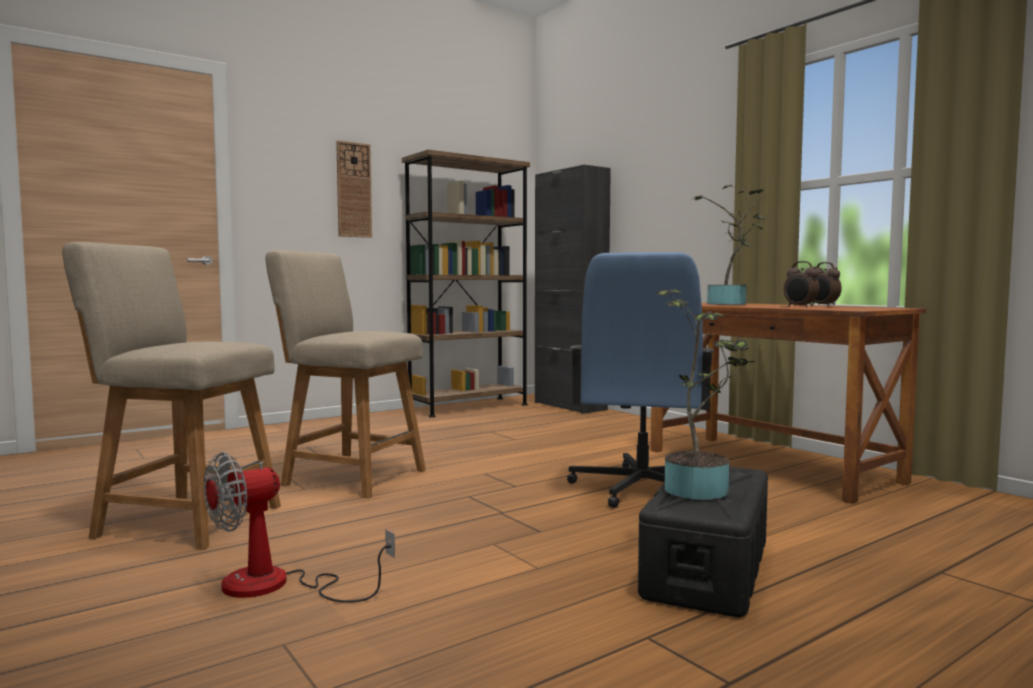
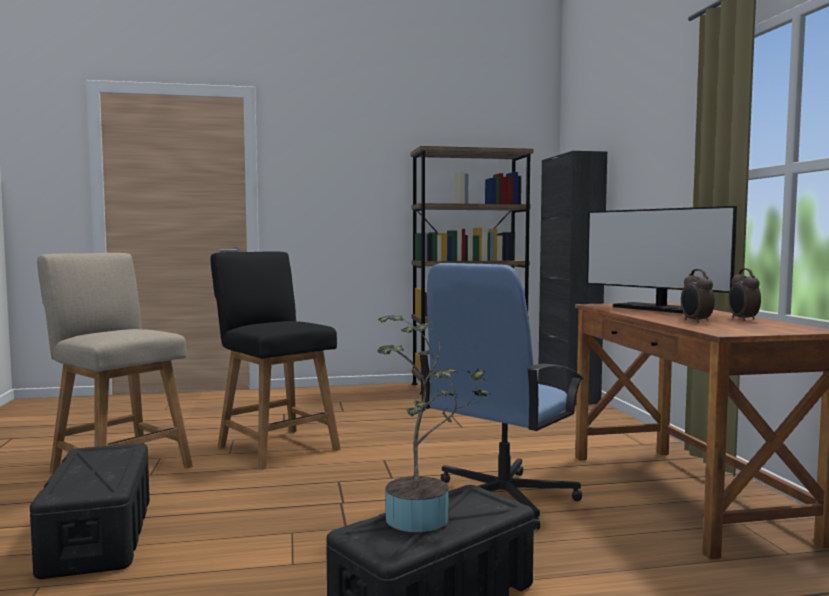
camera: 25 degrees right, 0 degrees up
(276, 586) = (98, 537): fan -> black storage box
(349, 477) = (275, 447): beige chair -> black chair
(354, 190) = (365, 184): wall clock -> none
(730, 304) = (657, 309): potted plant -> monitor

